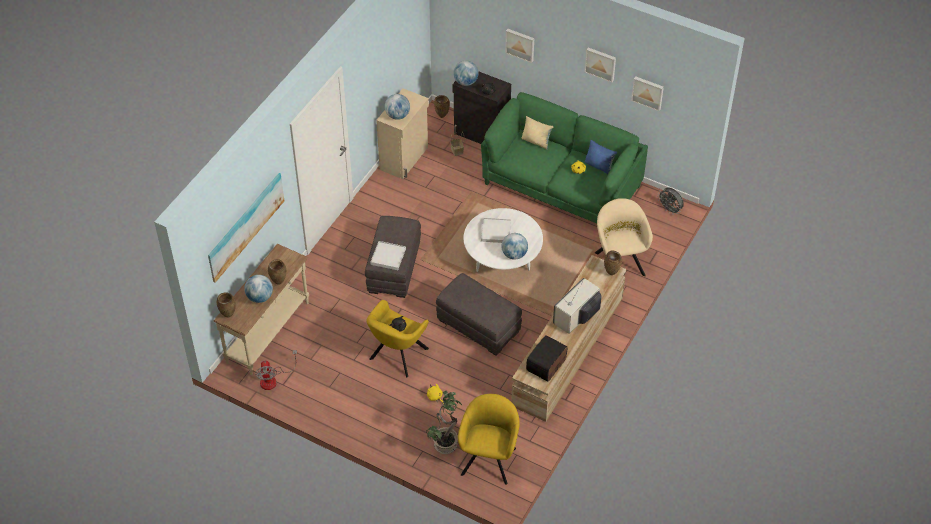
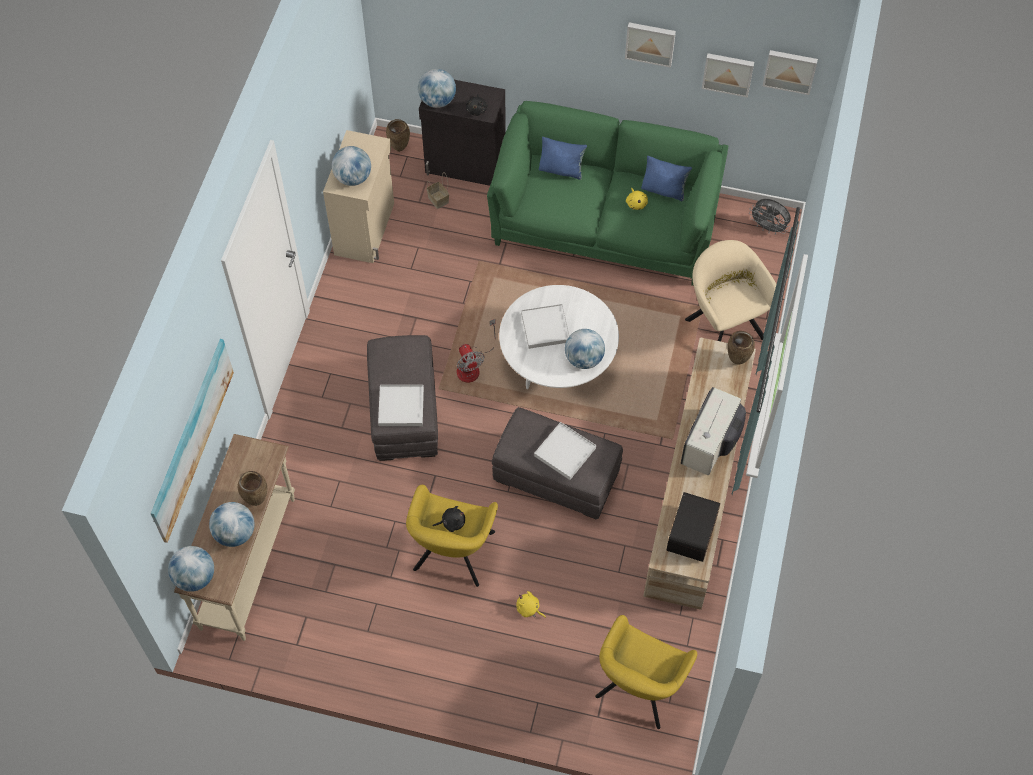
camera: 15 degrees left, 10 degrees up
(228, 316) = (195, 577): brown vase -> globe
(273, 379) = (279, 639): fan -> fan (472, 366)
(444, 443) = (566, 682): potted plant -> none
(483, 303) = (565, 452): none -> white tray
(489, 458) = (638, 689): yellow armchair -> yellow armchair turned 150 degrees counterclockwise
(520, 44) = (516, 32): picture -> picture (790, 70)
(536, 141) = (561, 170): beige pillow -> blue pillow

